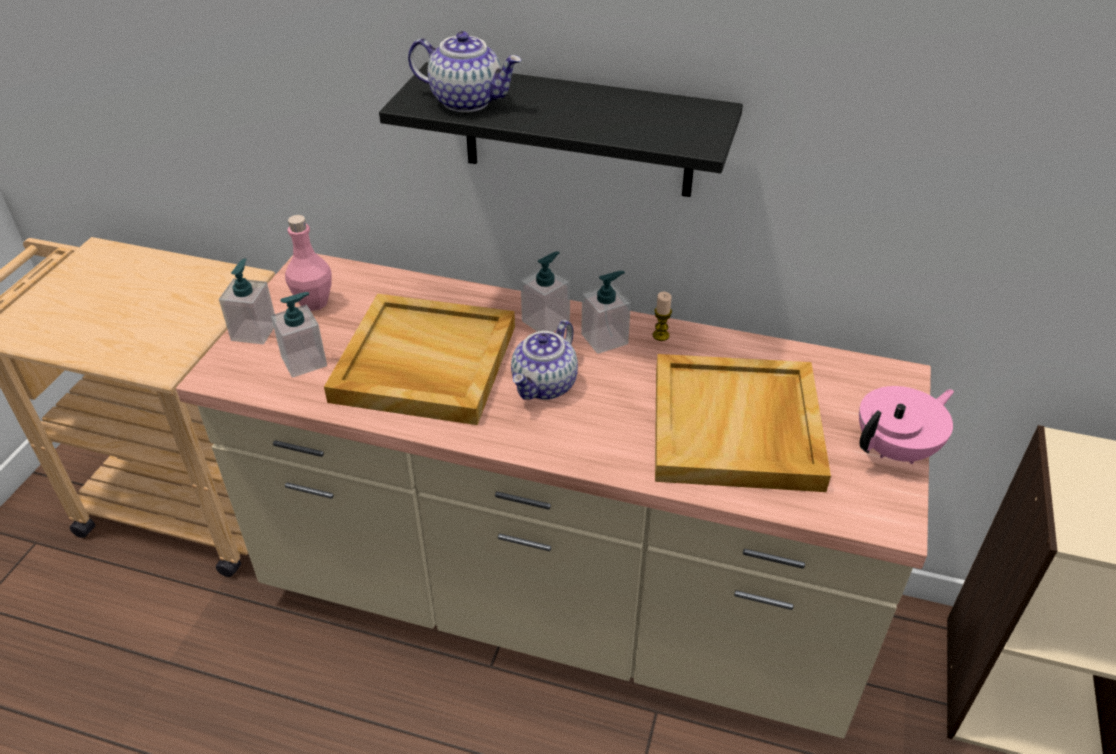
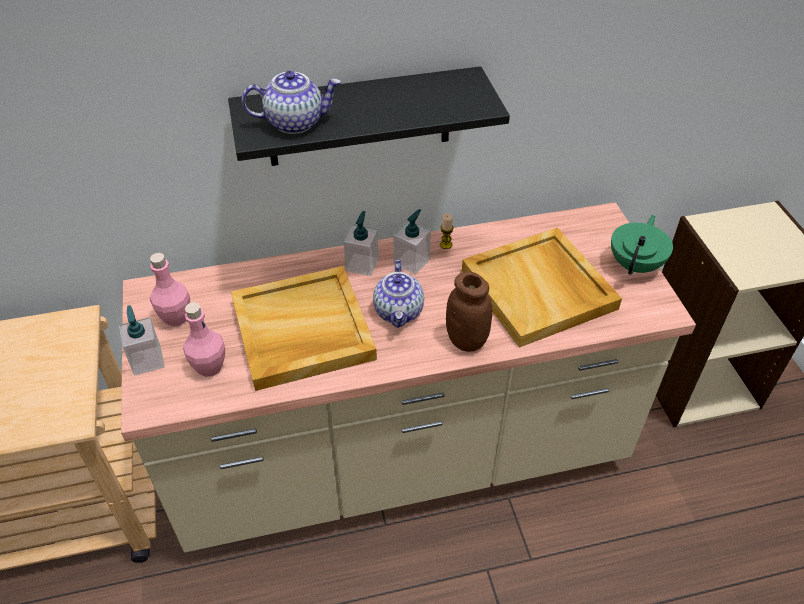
camera: 30 degrees left, 5 degrees up
(304, 361) = (209, 367): soap dispenser -> pink bottle
(597, 447) = (466, 340): none -> brown jar
(896, 449) = (636, 264): pink teapot -> green teapot

